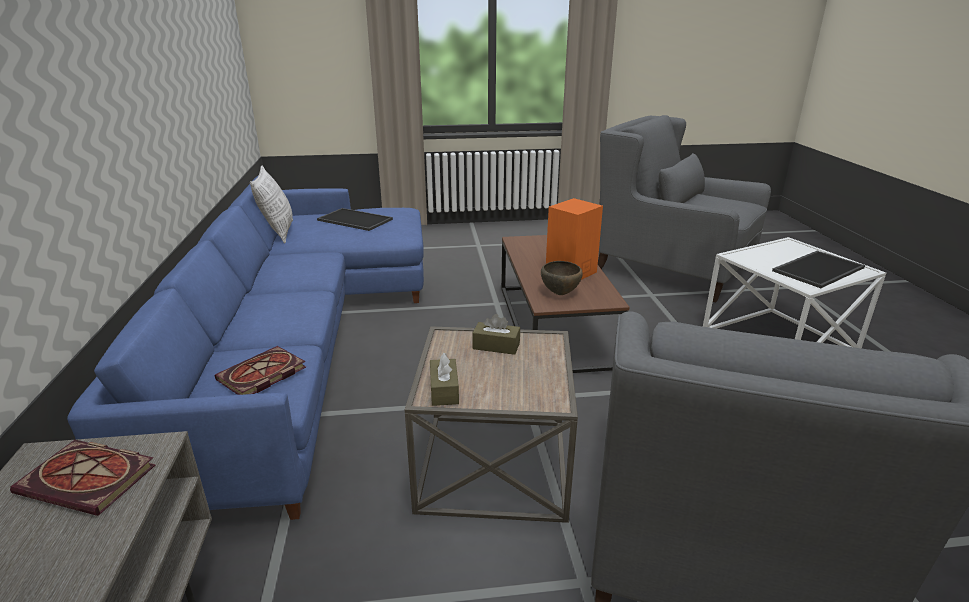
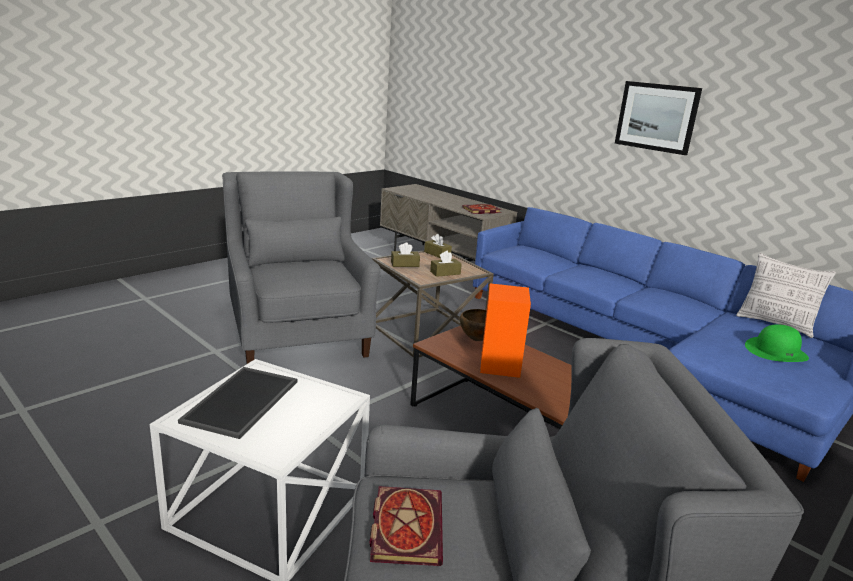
camera: 140 degrees right, 5 degrees down
(91, 71) = (656, 117): none -> picture
(261, 375) = (525, 254): book -> book (405, 526)
(353, 220) = (776, 351): tray -> green hat
(537, 379) = (405, 264): none -> brown tissue box

